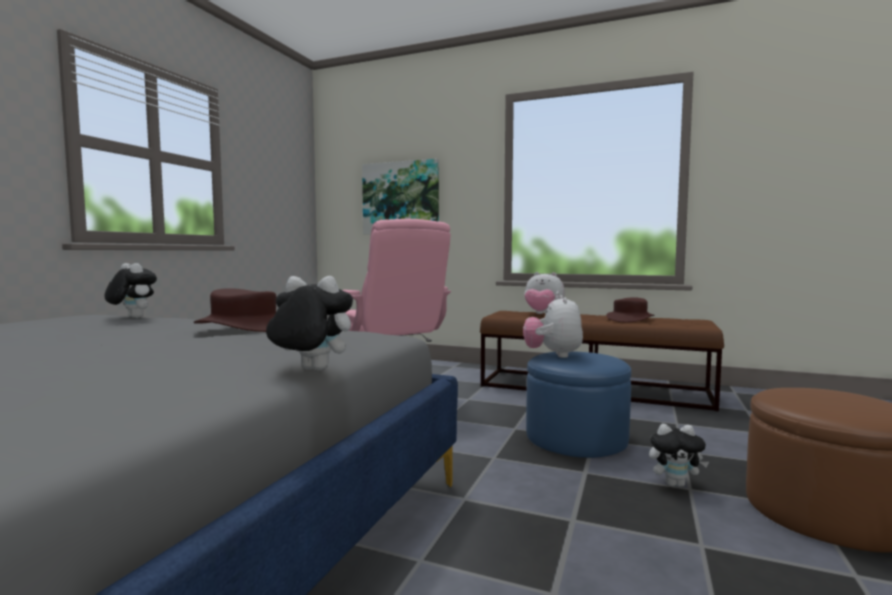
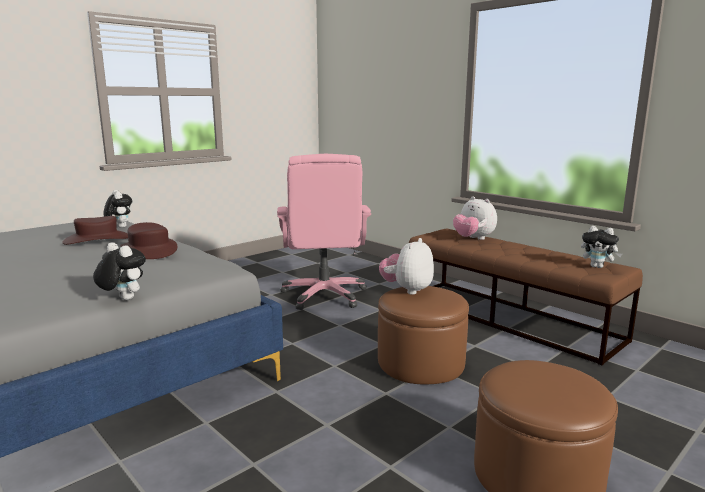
camera: 25 degrees right, 10 degrees up
(400, 198) = (380, 108): picture -> none
(576, 438) = (420, 363): blue ottoman -> brown ottoman
(630, 319) = (546, 256): brown hat -> brown hat (97, 239)
(675, 484) = (443, 420): plush toy -> plush toy (598, 267)

